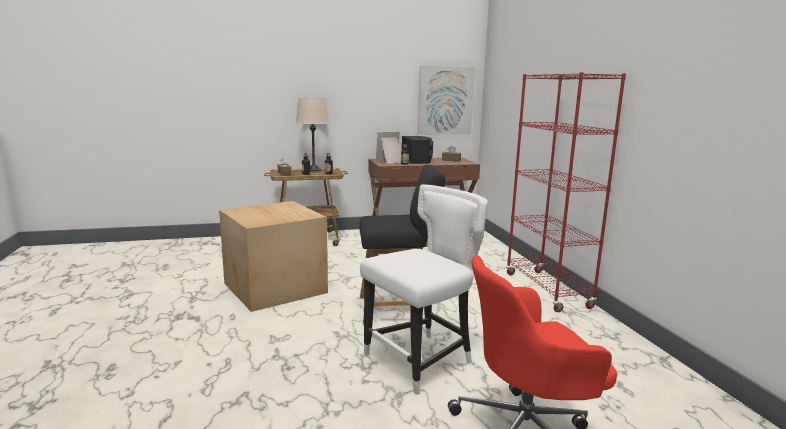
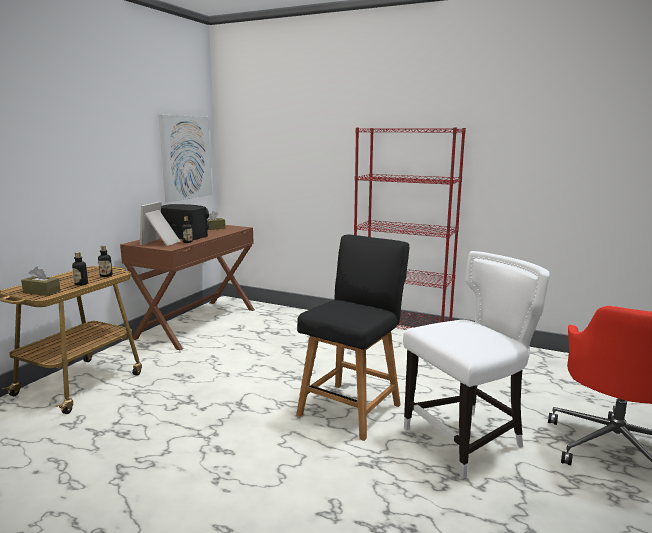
camera: 50 degrees left, 0 degrees up
(276, 287) = (185, 459): cardboard box -> none
(313, 169) = (68, 275): beige table lamp -> none
(421, 360) = (466, 440): white chair -> white chair turned 60 degrees clockwise

